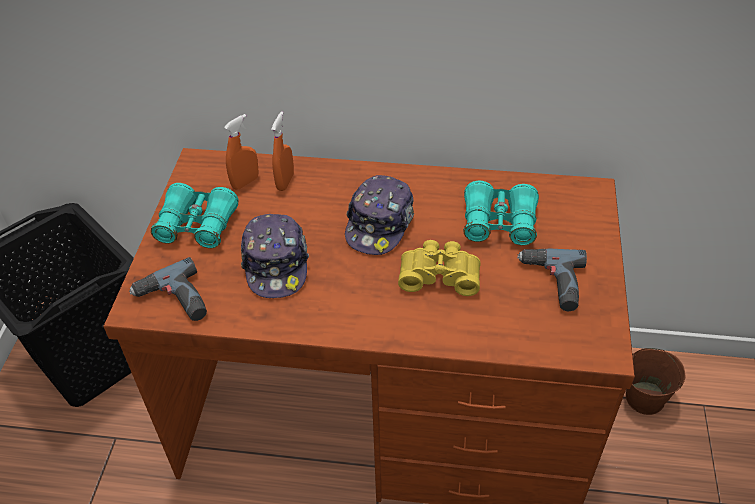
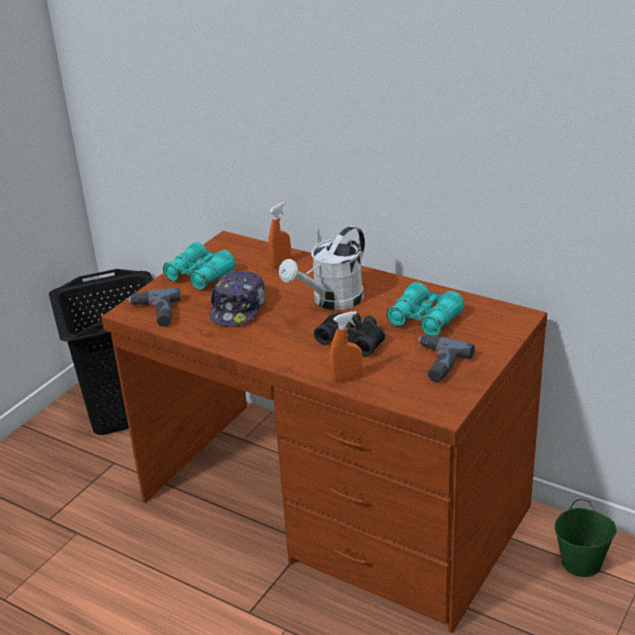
camera: 25 degrees right, 15 degrees down
(245, 182) = (252, 258): orange spray bottle -> orange spray bottle (346, 379)
(380, 224) = (331, 301): cap -> white watering can
(439, 274) = (353, 339): yellow binoculars -> black binoculars
(645, 398) = (581, 562): brown bucket -> green bucket

